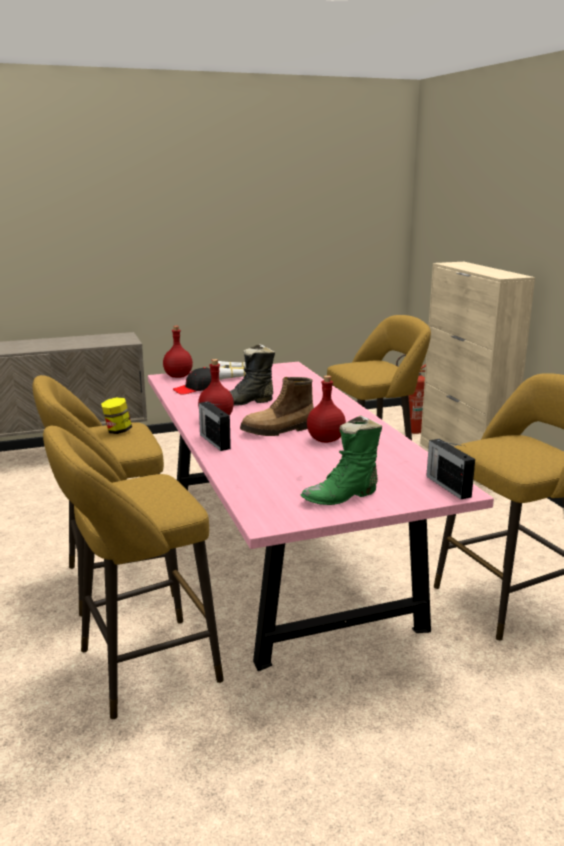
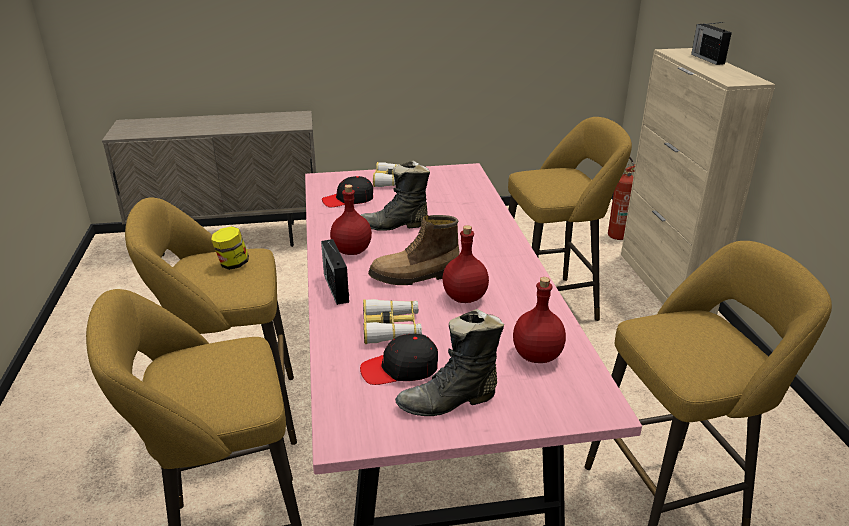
camera: 10 degrees right, 10 degrees up
(178, 376) = (336, 178): red bottle -> red bottle (536, 356)
(274, 461) = (391, 328): none -> binoculars
(293, 482) = (400, 369): none -> black cap
(342, 497) = (449, 402): green boot -> black boot
(447, 486) = (588, 396): radio -> radio (707, 59)

